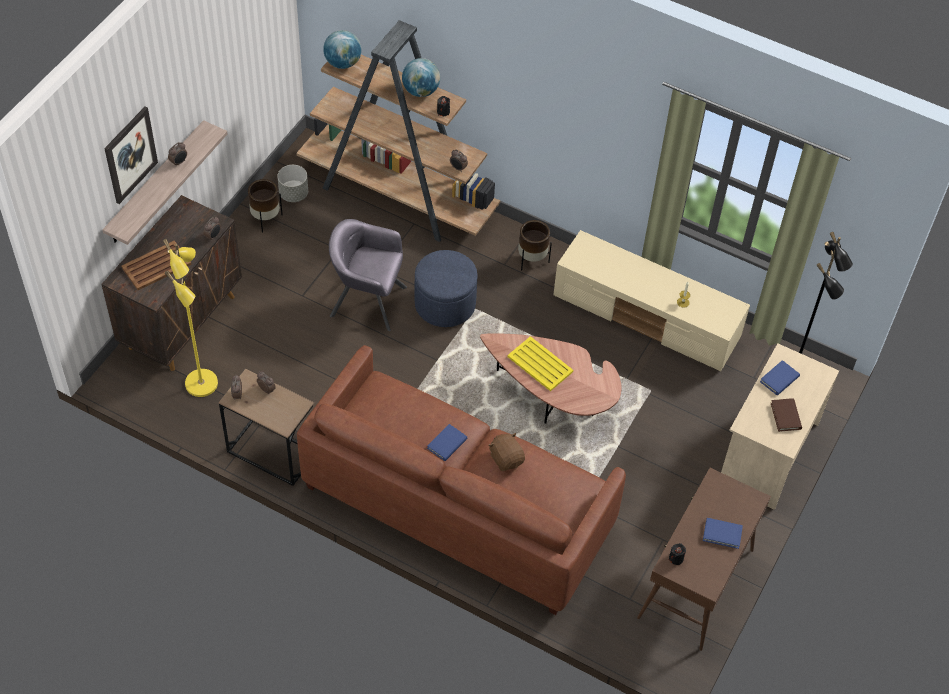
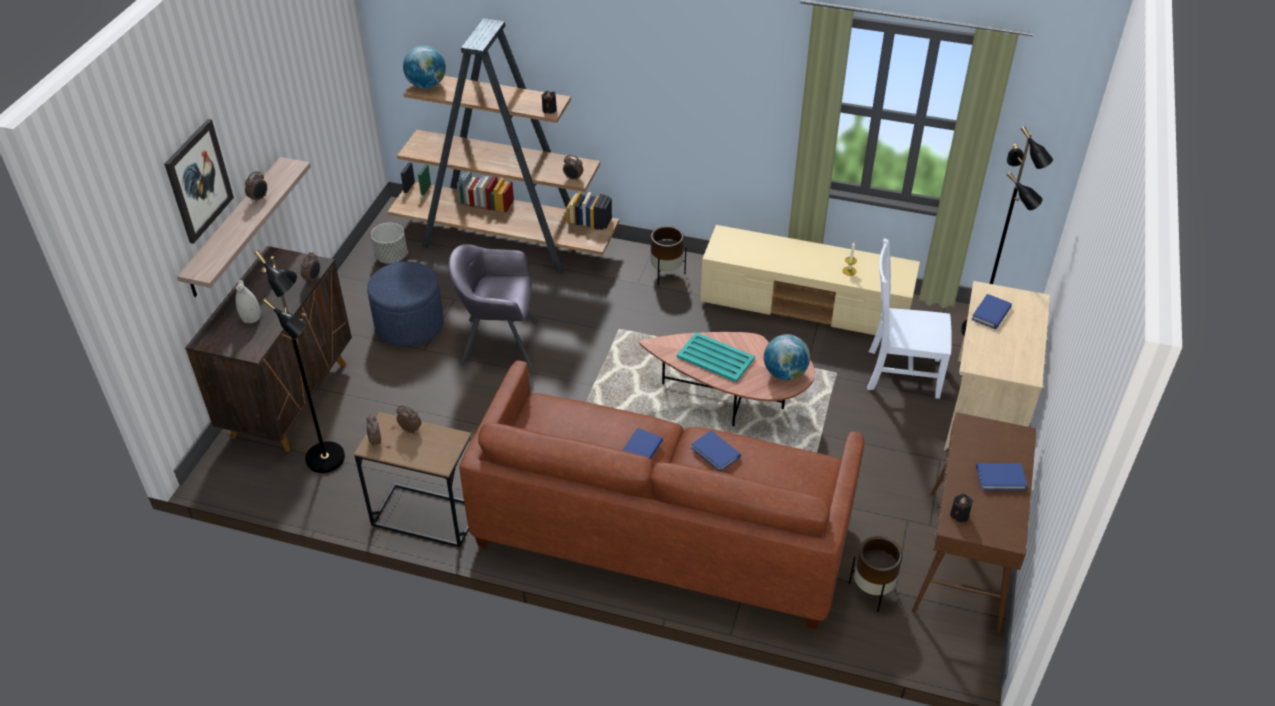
camera: 10 degrees left, 10 degrees down
(157, 266) = (251, 318): brown tray -> white vase
(202, 384) = (327, 458): yellow floor lamp -> black floor lamp
(265, 219) = (366, 284): brown planter -> brown planter (872, 591)
(421, 91) = (519, 96): globe -> globe (785, 373)
(445, 304) = (585, 330): blue ottoman -> blue ottoman (409, 325)
(506, 459) = (715, 453): brown plush toy -> blue book
(539, 364) = (715, 357): yellow tray -> turquoise tray
(707, 402) = (900, 373): none -> white chair
(785, 416) = (1014, 347): brown book -> none

